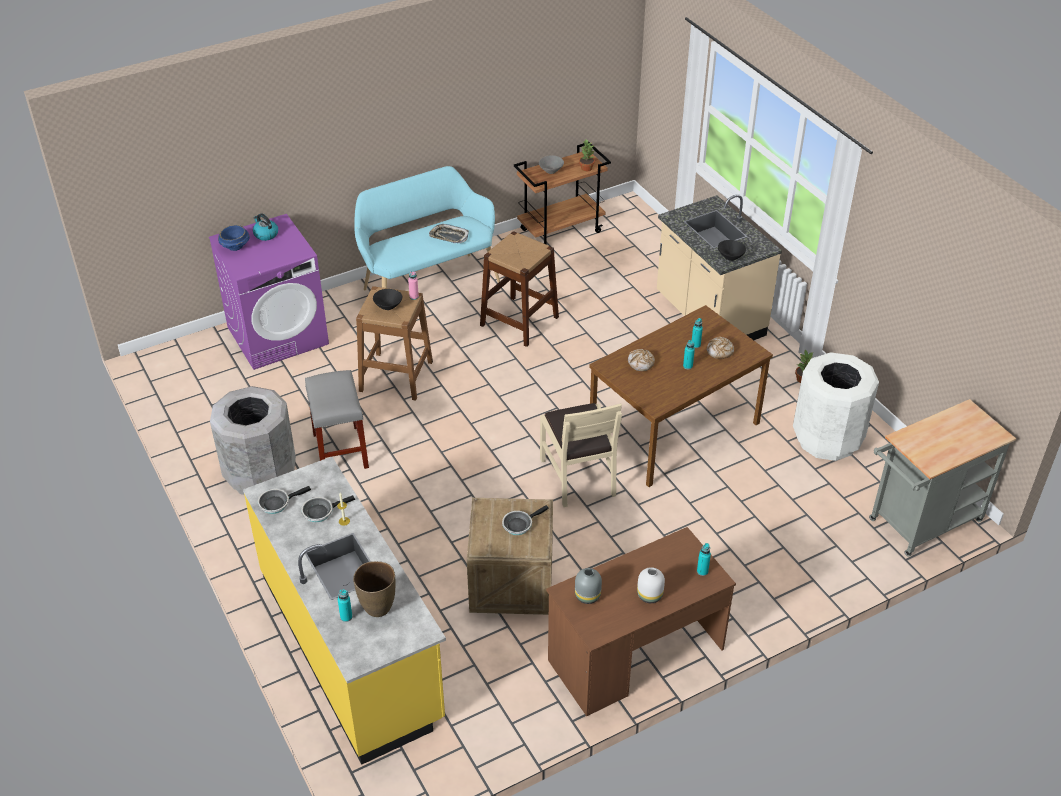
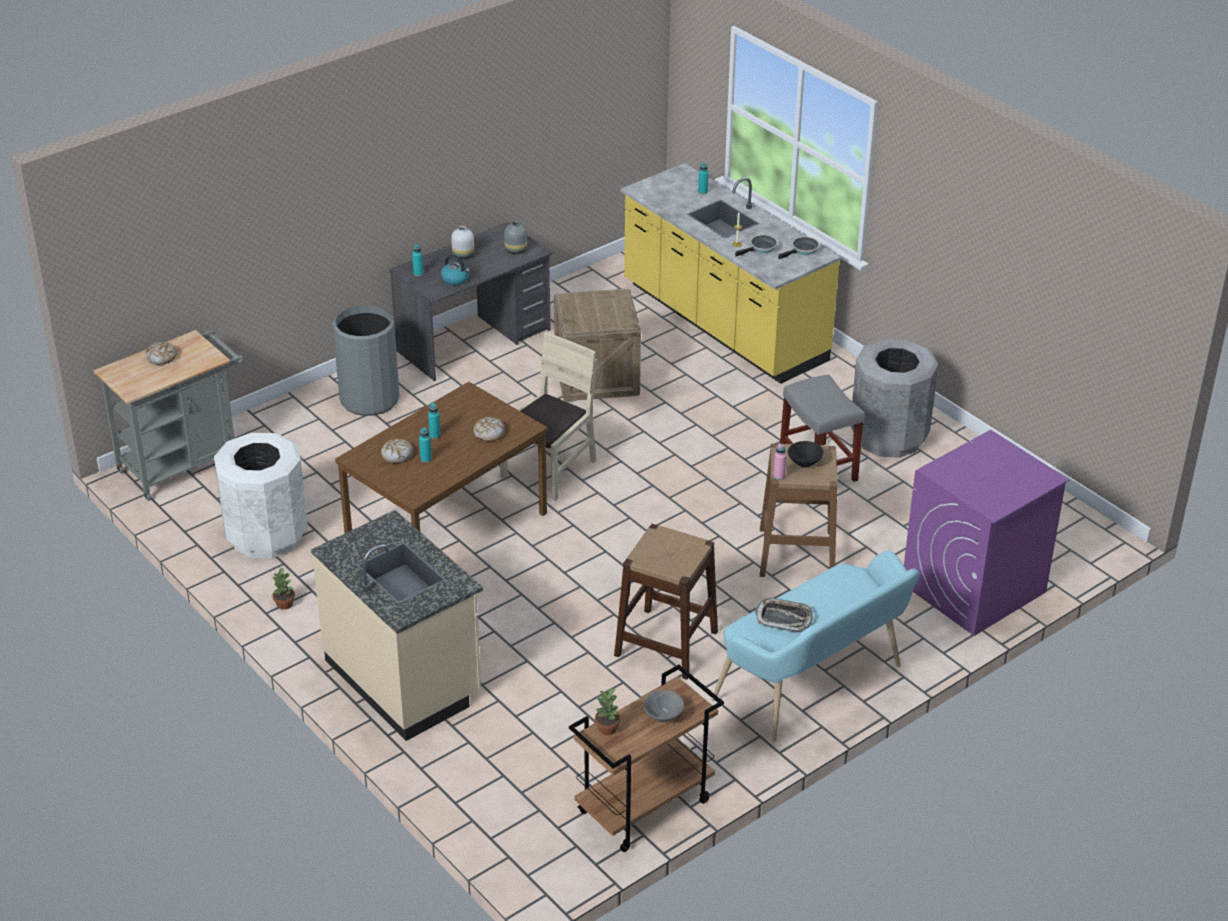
camera: 170 degrees right, 5 degrees down
(235, 246) = (1024, 469): blue bowl -> none
(265, 234) = (998, 489): kettle -> kettle (456, 279)
(377, 607) = (681, 199): brown vase -> none
(519, 524) = (589, 313): frying pan -> none
(578, 476) = (550, 470): beige chair -> beige chair turned 60 degrees clockwise
(635, 655) = (474, 341): brown desk -> grey desk
(730, 257) = (381, 531): black bowl -> none
(748, 582) = (369, 399): none -> grey trash can
(954, 445) = (161, 357): none -> bread

